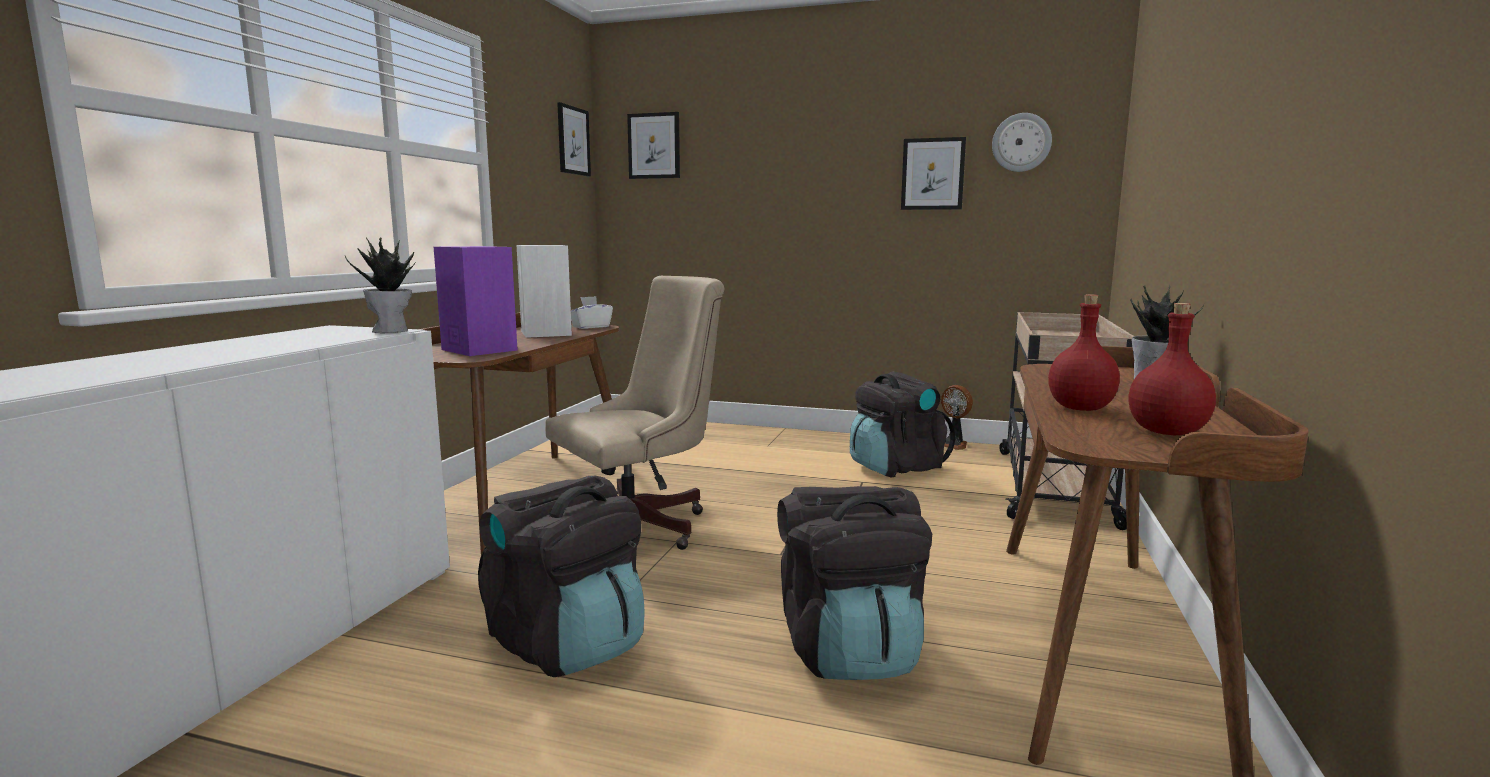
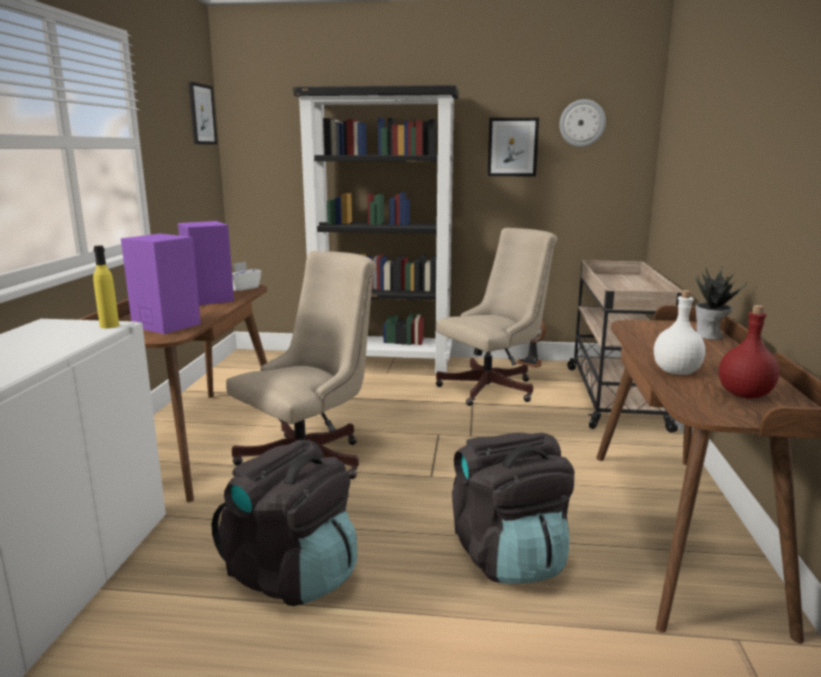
camera: 10 degrees left, 5 degrees up
(392, 331) = (109, 326): potted plant -> yellow bottle
(546, 333) = (209, 299): white speaker -> purple speaker
(654, 146) = (273, 118): picture -> none
(767, 436) = (383, 363): none -> black bookcase
(895, 467) = (494, 388): black backpack -> beige office chair
(1081, 408) = (676, 371): red bottle -> white bottle

